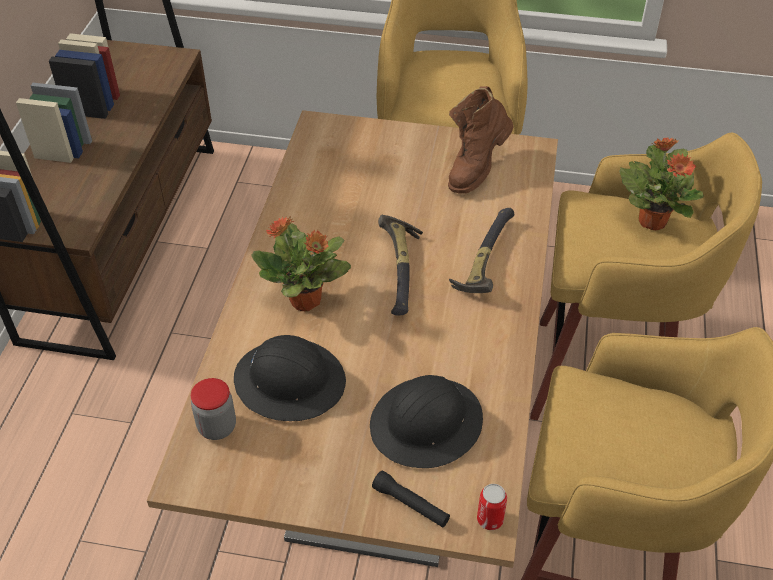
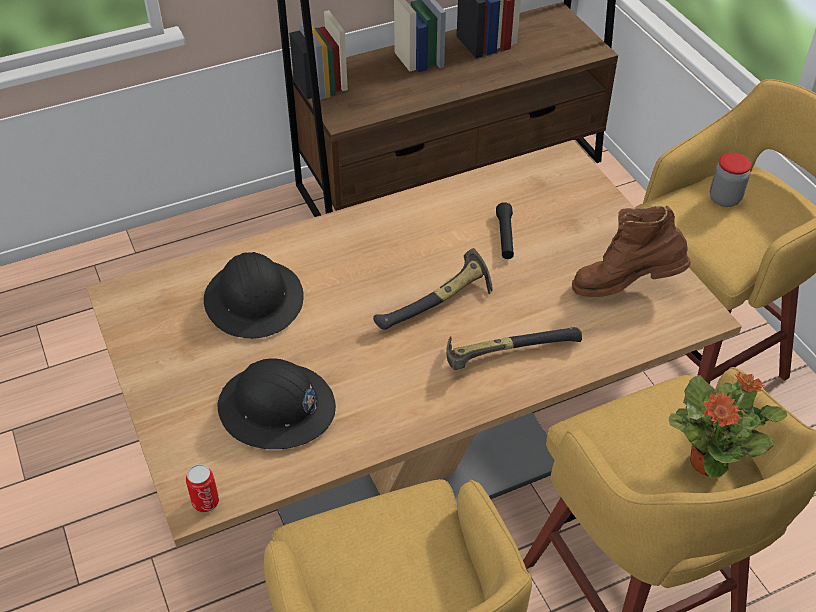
camera: 55 degrees right, 0 degrees up
(217, 427) = (177, 284): jar -> jar (724, 199)
(306, 301) = (348, 264): potted plant -> none
(411, 505) = (184, 440): black flashlight -> black flashlight (505, 237)

